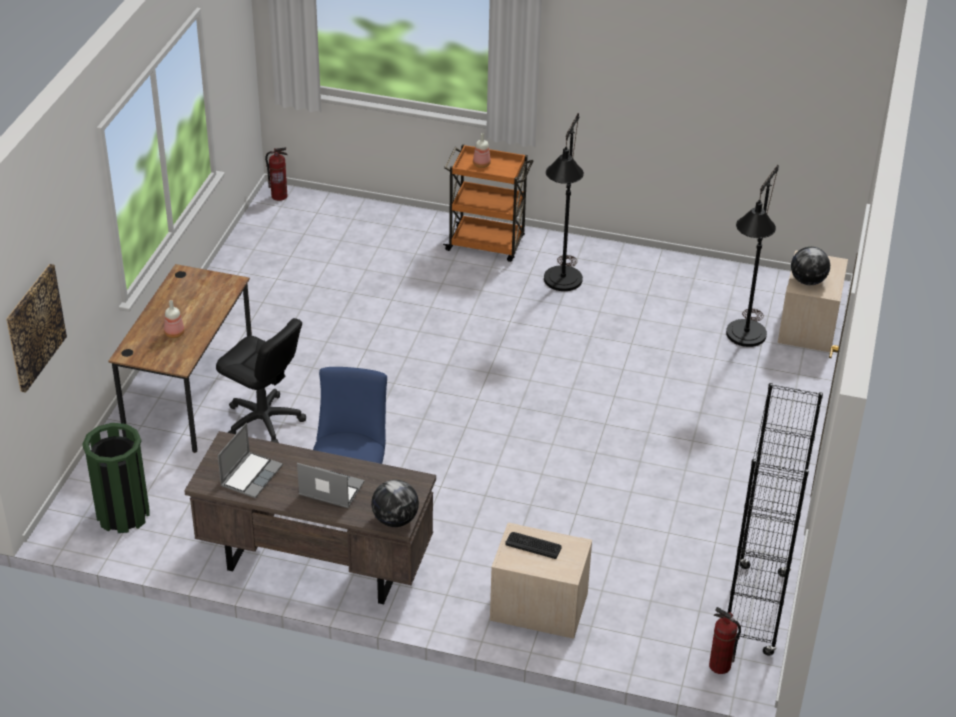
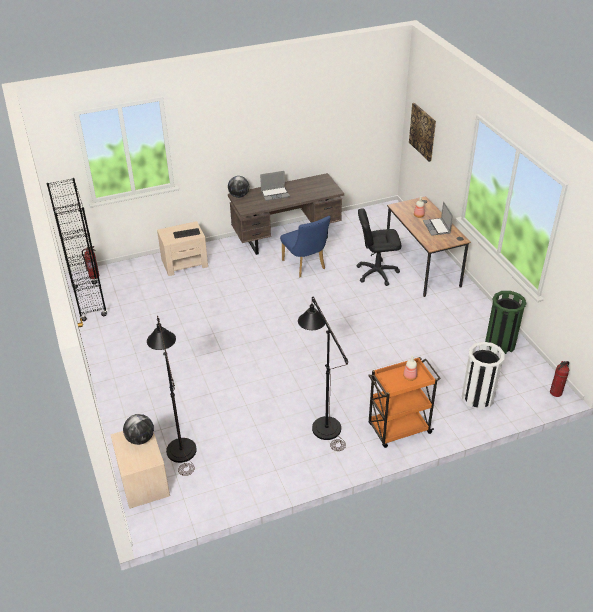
camera: 145 degrees right, 0 degrees up
(123, 514) = (378, 220): green trash can -> green trash can (500, 344)
(251, 475) = (310, 186): laptop -> laptop (437, 227)
(364, 229) = (478, 397): none -> white trash can

